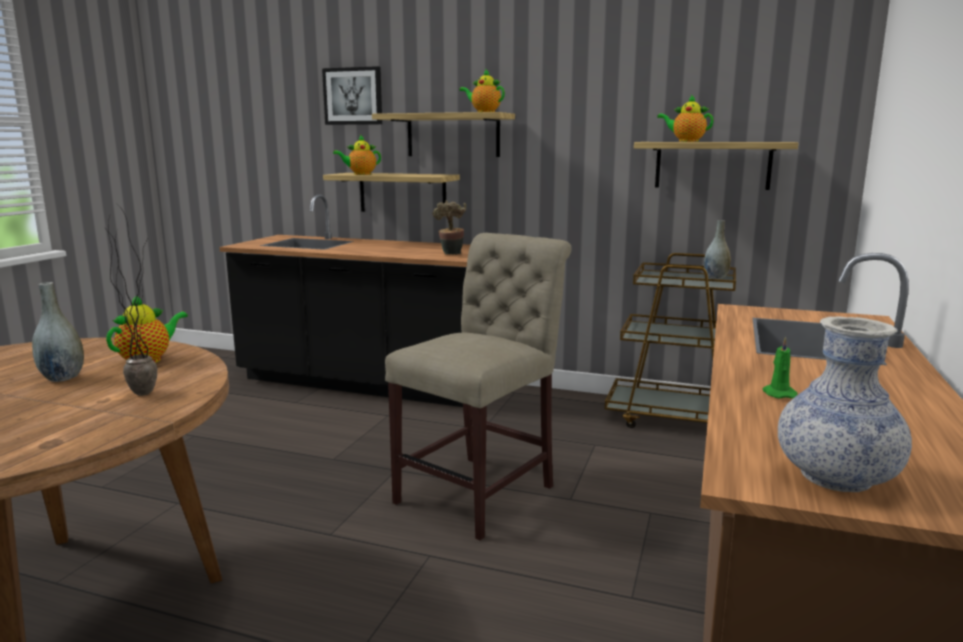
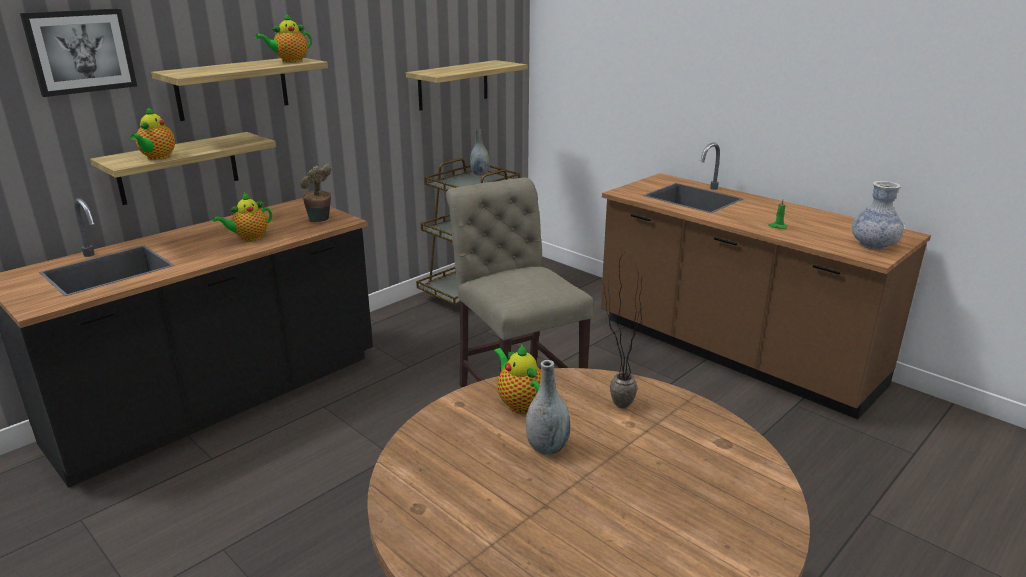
camera: 65 degrees left, 10 degrees up
(686, 141) = (451, 69): teapot -> teapot (249, 238)

